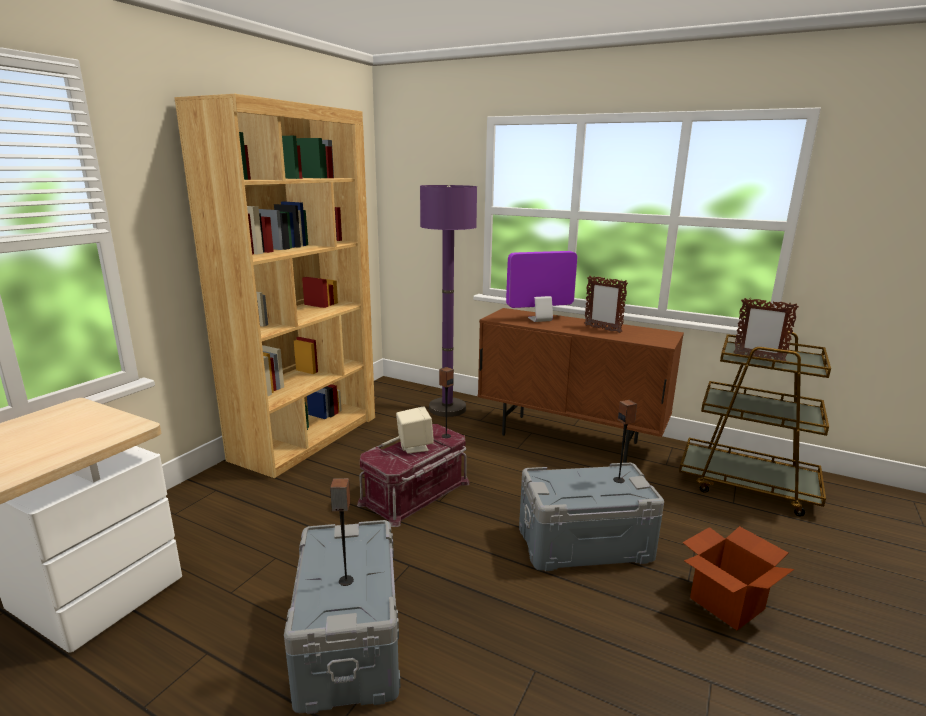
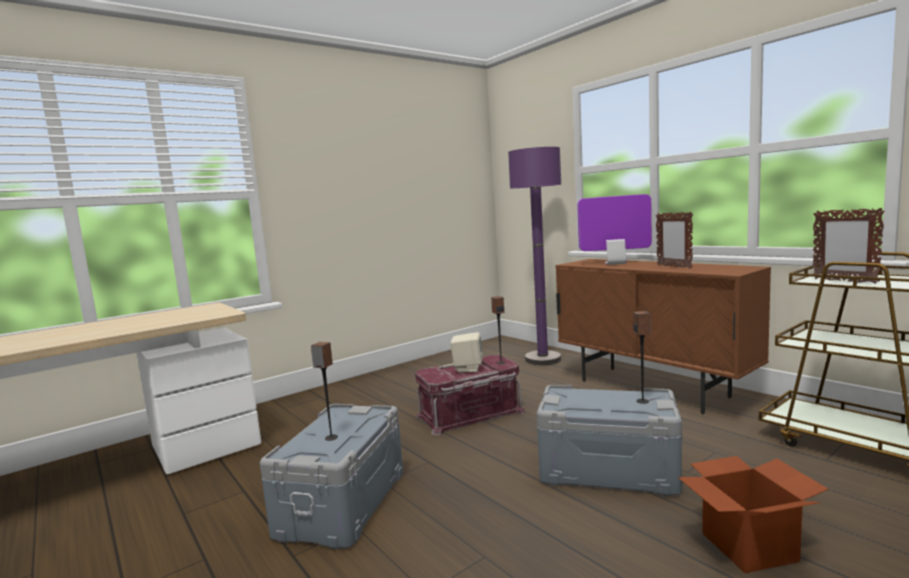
camera: 25 degrees right, 10 degrees down
(307, 437) = (409, 371): brown bookcase -> none

